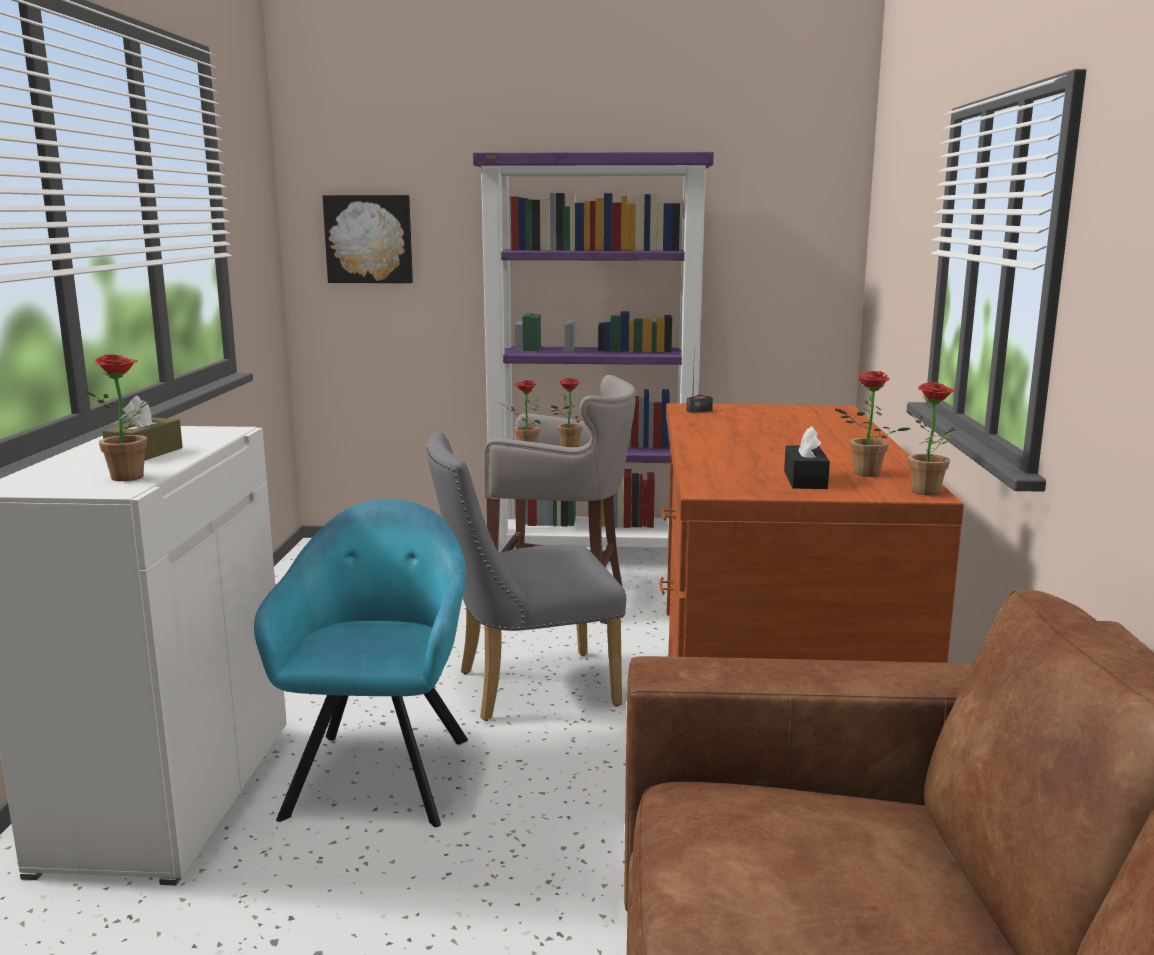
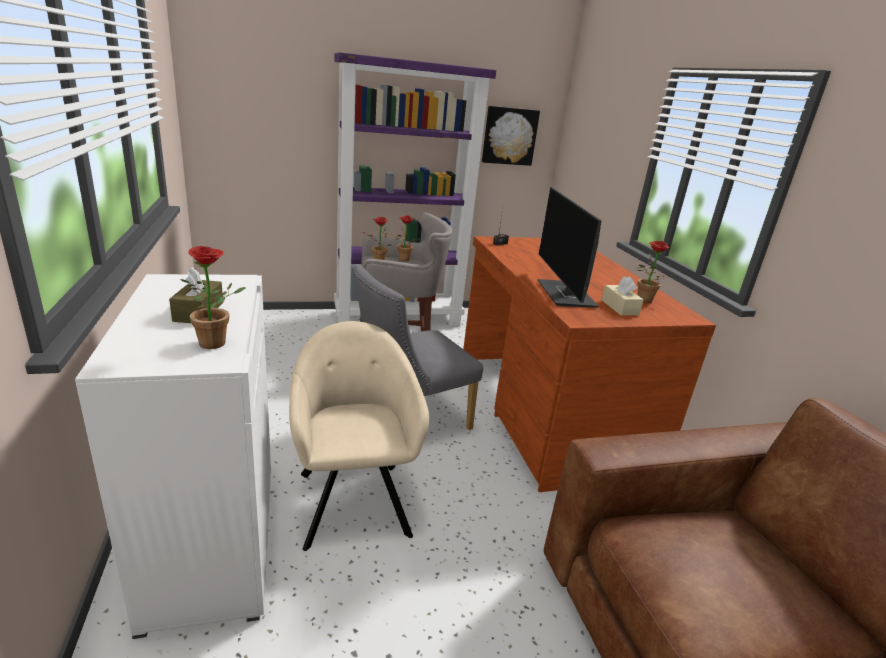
camera: 20 degrees left, 10 degrees up
(369, 239) = (247, 105): picture -> picture (509, 136)
(381, 771) = (353, 498): turquoise armchair -> beige armchair
(729, 465) = (566, 295): none -> monitor
(805, 480) = (619, 307): black tissue box -> beige tissue box
(930, 493) = (693, 317): potted plant -> none

